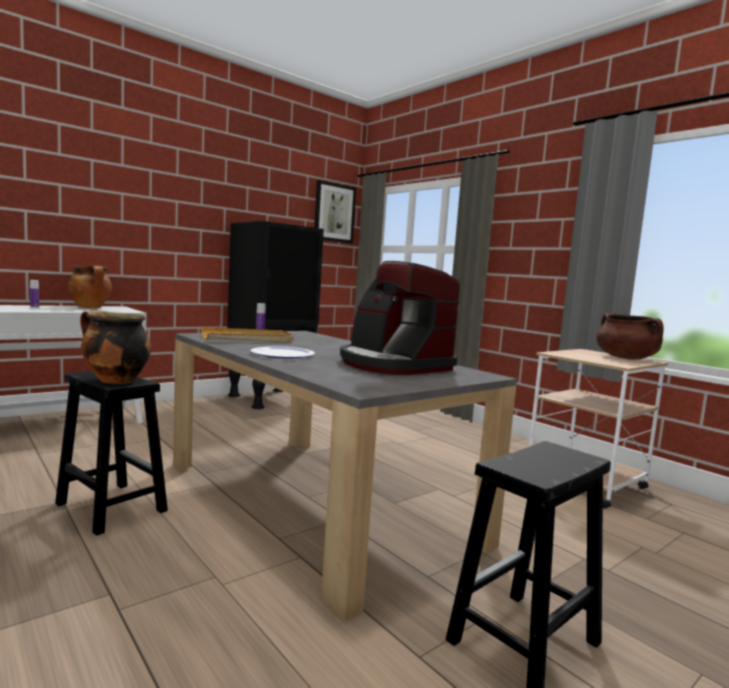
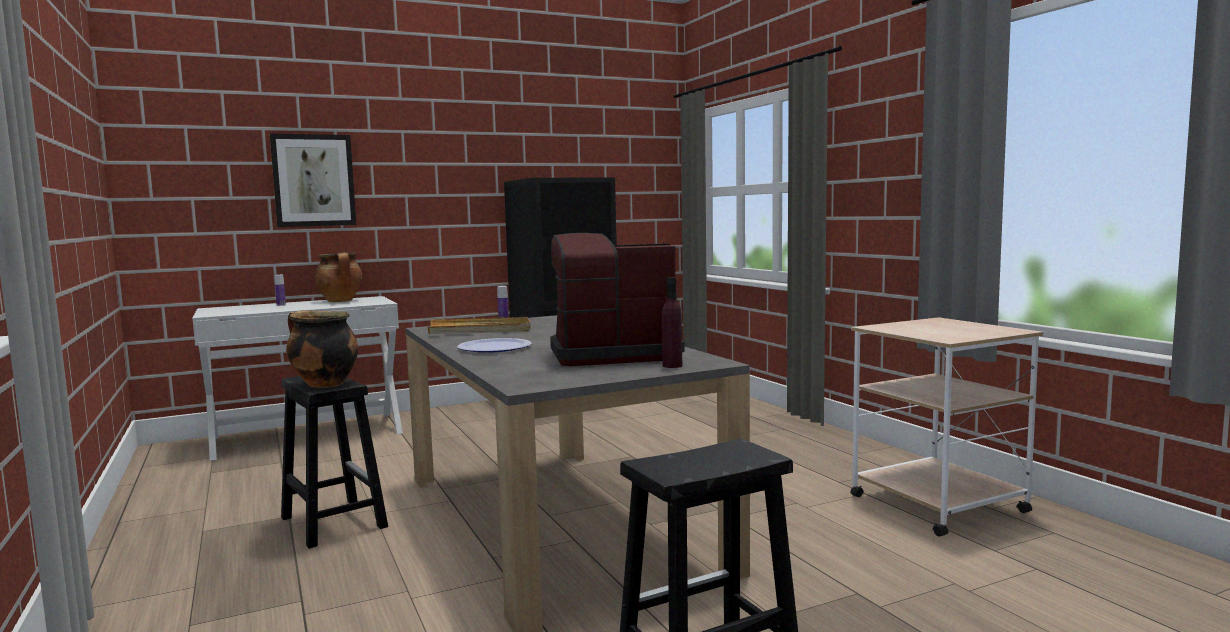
camera: 15 degrees right, 0 degrees up
(334, 213) = (645, 150): picture -> picture (313, 180)
(393, 365) = (611, 354): coffee machine -> coffee machine turned 105 degrees clockwise
(459, 377) = (672, 366): none -> purple bottle
(626, 358) = (981, 329): brown cooking pot -> none

